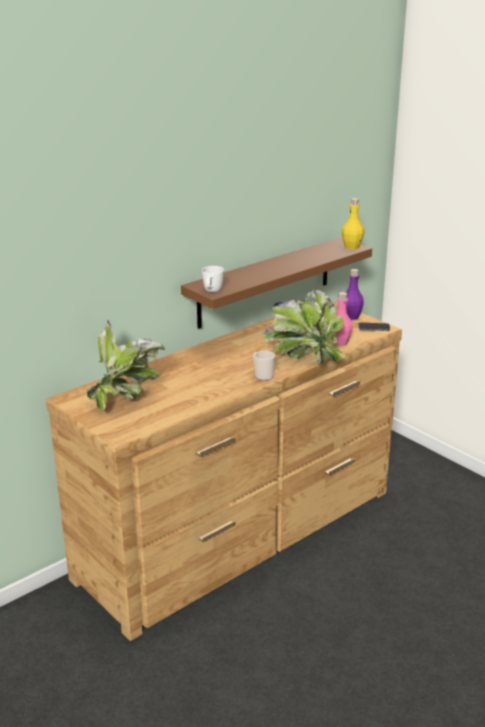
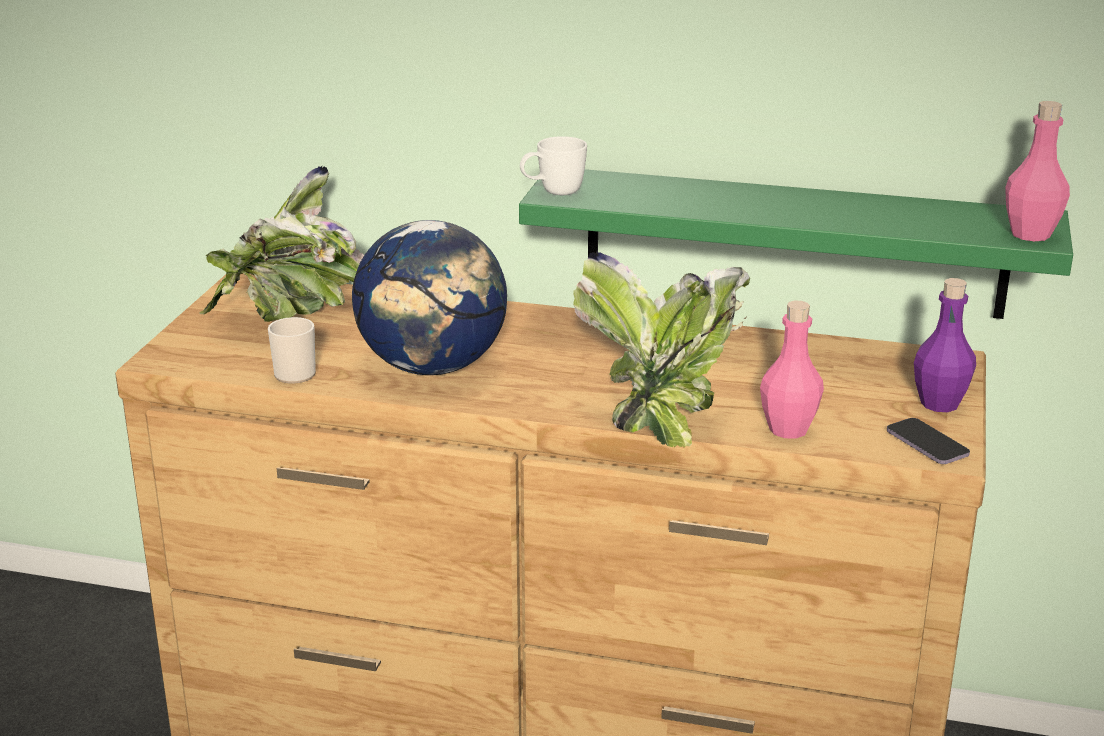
camera: 55 degrees right, 0 degrees up
(212, 383) = (433, 367): none -> globe
(262, 375) = (524, 400): mug -> mug (296, 372)
(265, 282) = (793, 242): brown shelf -> green shelf
(352, 247) = (1030, 234): yellow bottle -> pink bottle

